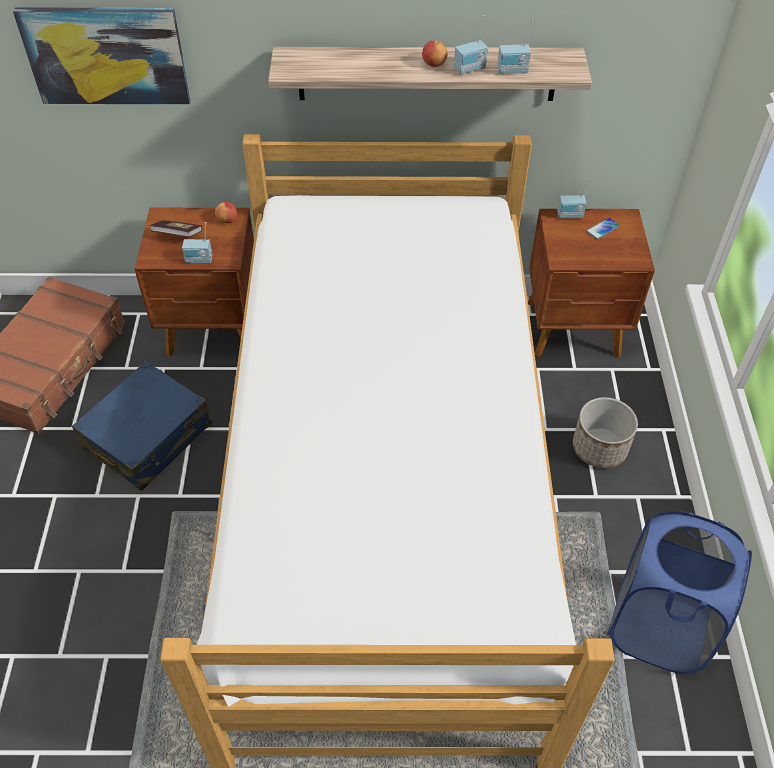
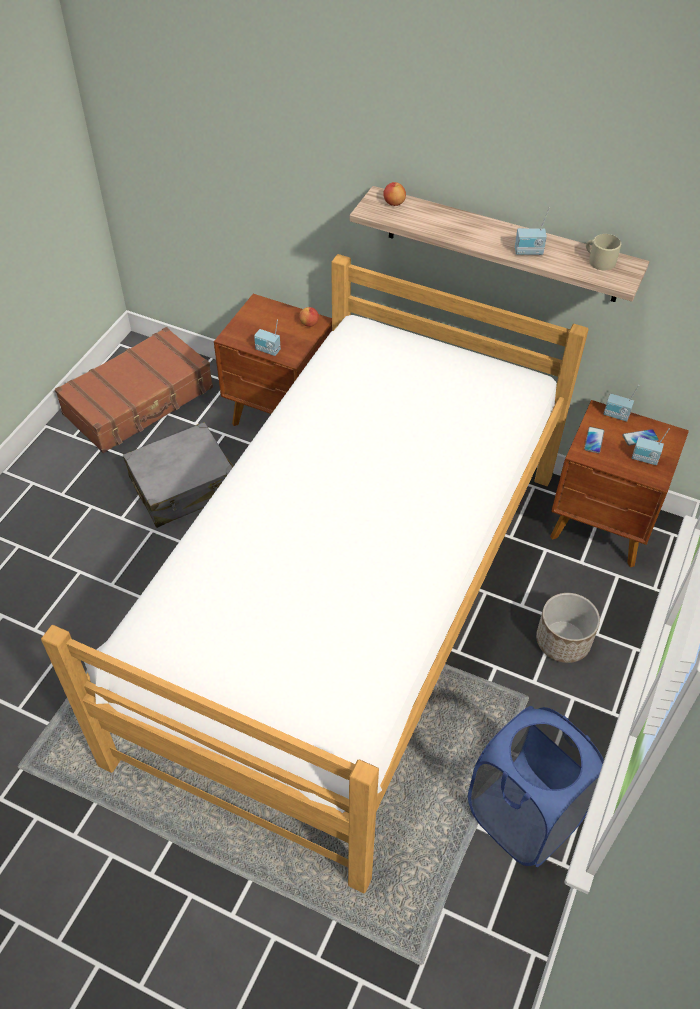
camera: 25 degrees right, 0 degrees up
(106, 55) = (239, 157): picture -> none
(148, 436) = (184, 486): blue suitcase -> grey suitcase
(178, 236) = (262, 324): book -> none
(433, 64) = (499, 238): apple -> apple (394, 203)
(512, 71) = (566, 265): radio -> radio (644, 459)
(539, 59) = (599, 260): none -> beige mug
(564, 245) = (594, 440): none -> phone

